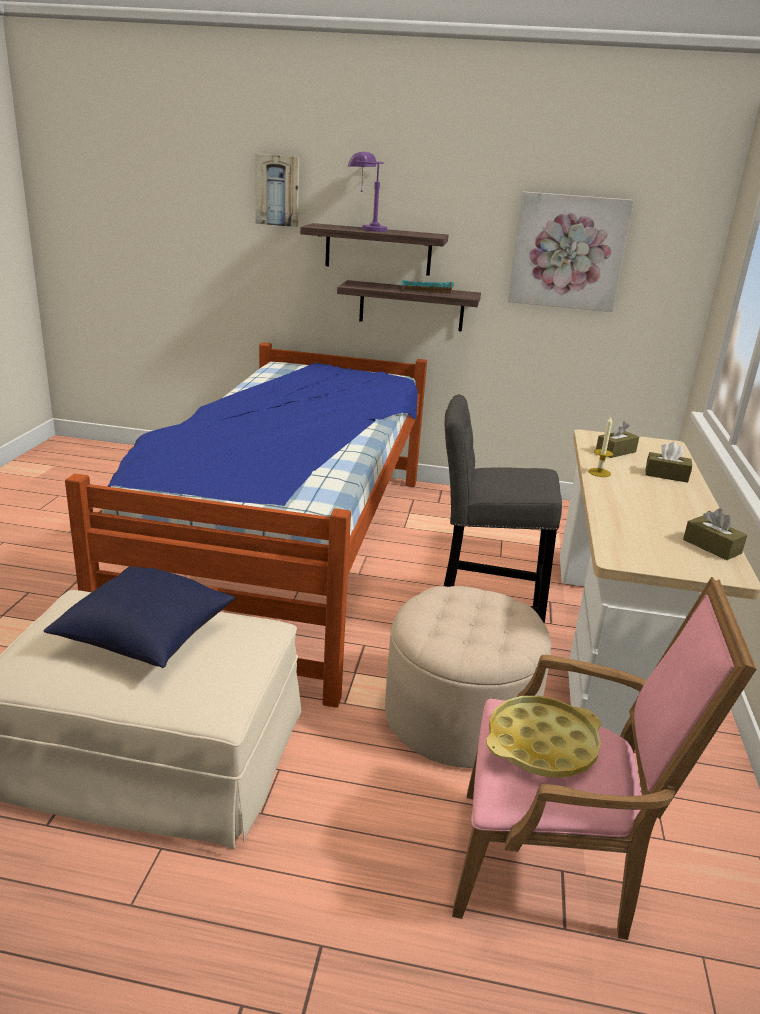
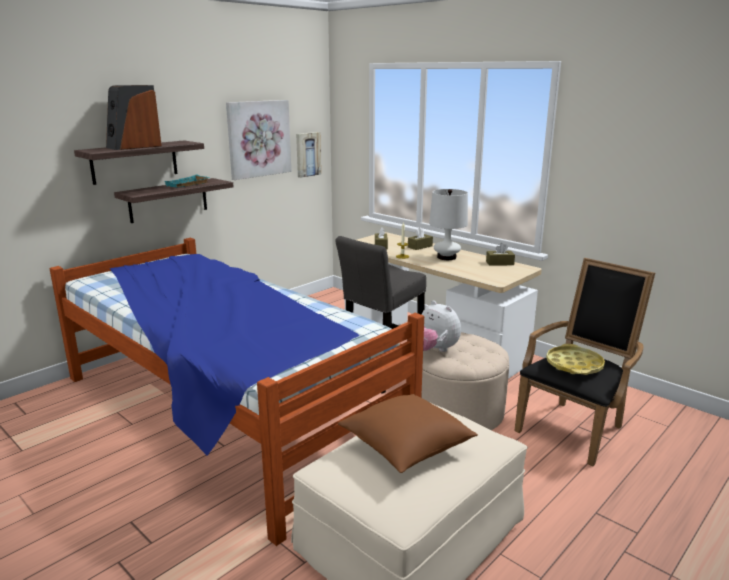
camera: 55 degrees left, 5 degrees down
(145, 637) = (406, 448): blue pillow -> brown pillow
(277, 190) = (34, 126): picture -> picture (307, 154)
(365, 229) = (134, 147): purple table lamp -> speaker
(439, 600) = (434, 350): none -> plush toy
(554, 867) = (575, 427): pink armchair -> black armchair
(656, 501) = (446, 257): none -> white table lamp

